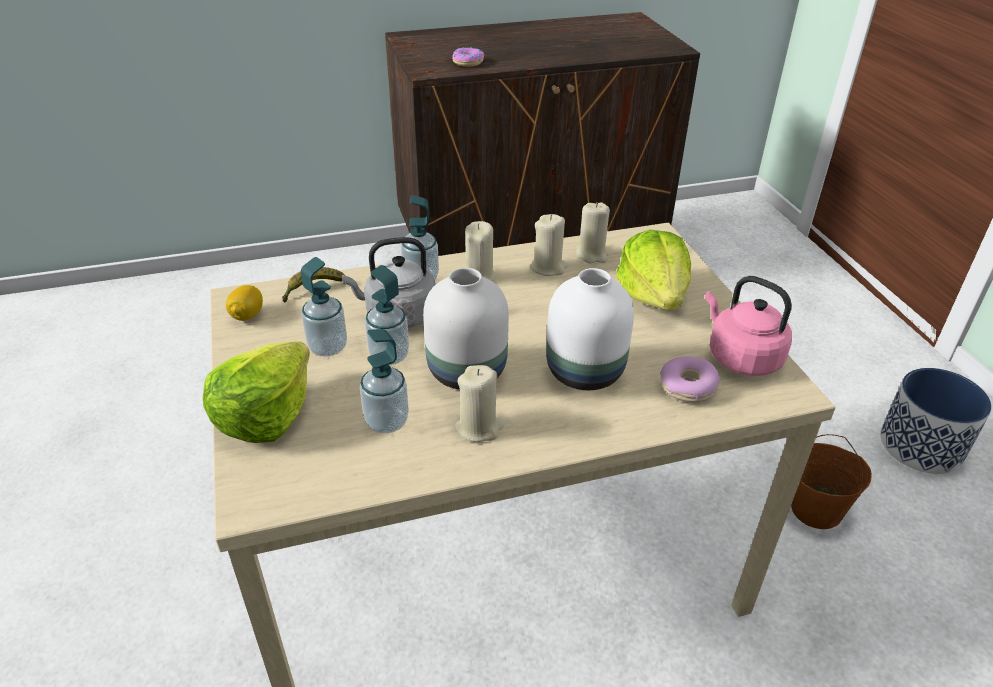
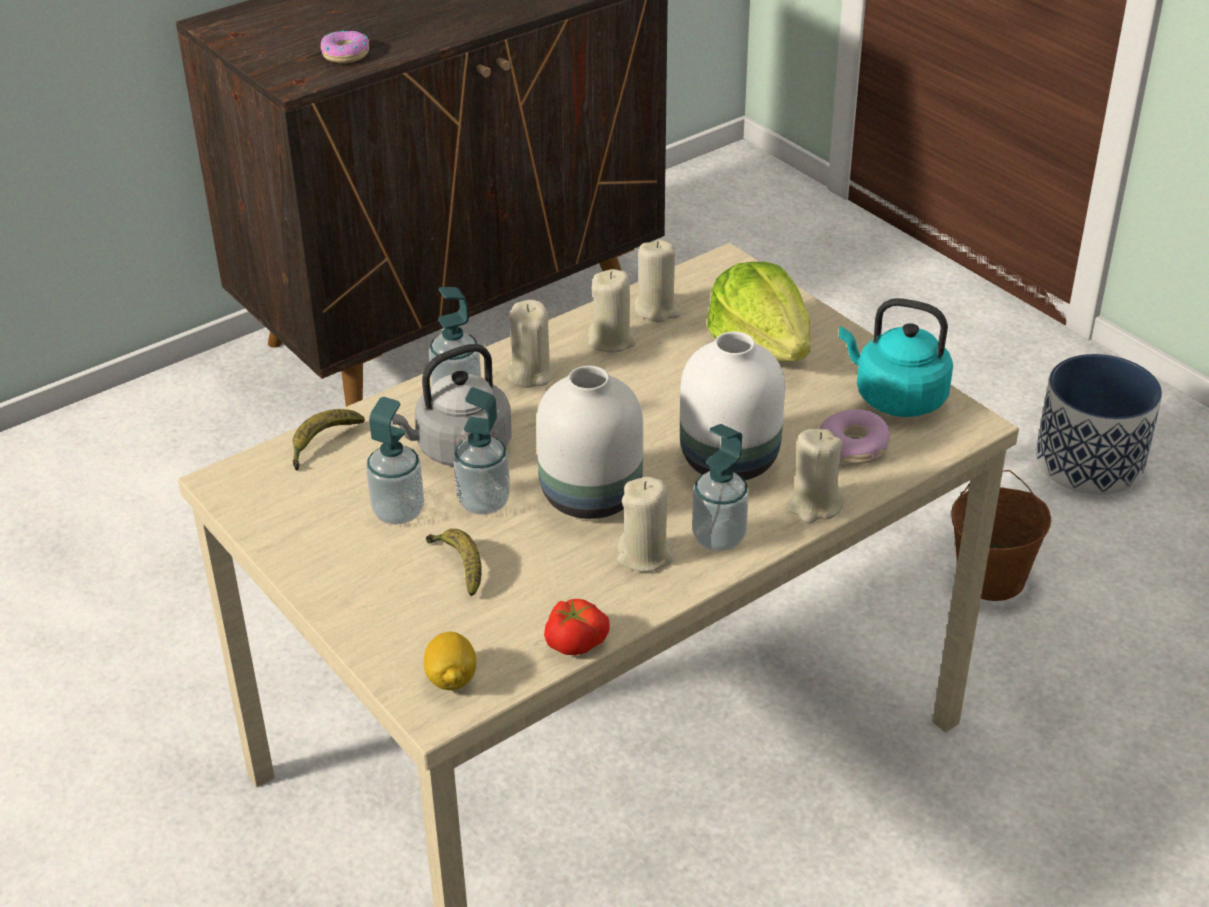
camera: 20 degrees left, 0 degrees up
(247, 316) = (260, 500): lemon -> lemon (451, 679)
(265, 414) = (379, 610): lettuce -> none
(341, 398) = (459, 566): none -> banana
(384, 480) = (575, 640): none -> tomato
(386, 422) = (533, 578): soap dispenser -> soap dispenser (718, 538)
(632, 425) = (814, 505): none -> beige candle
(740, 357) = (895, 397): pink kettle -> turquoise kettle

